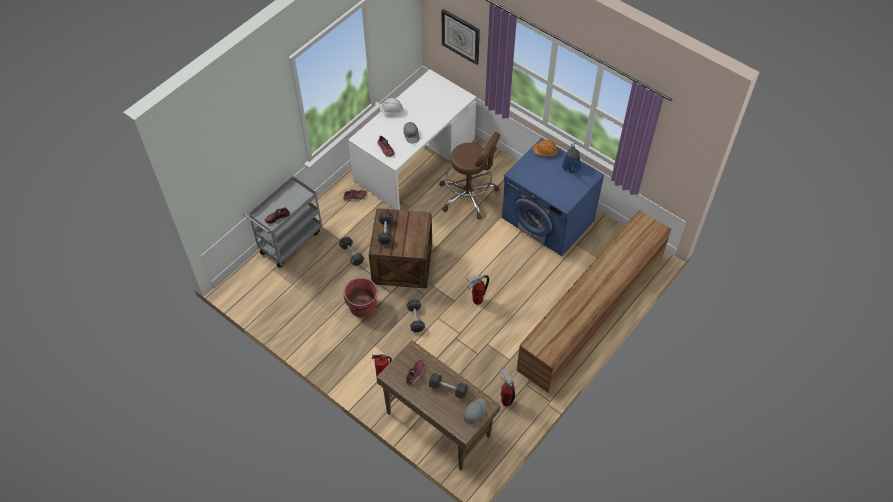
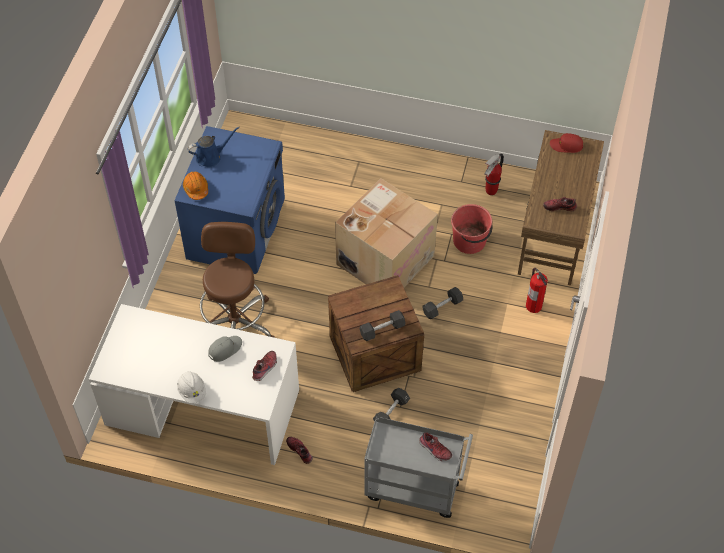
camera: 115 degrees left, 0 degrees up
(362, 306) = (458, 367): red bucket -> red bucket (470, 241)
(448, 389) = (557, 175): black dumbbell -> none
(461, 36) = (84, 280): wall clock -> none
(474, 411) = (566, 145): grey cap -> red cap
(477, 301) = (385, 259): fire extinguisher -> cardboard box
(590, 318) = (350, 154): brown cabinet -> none

